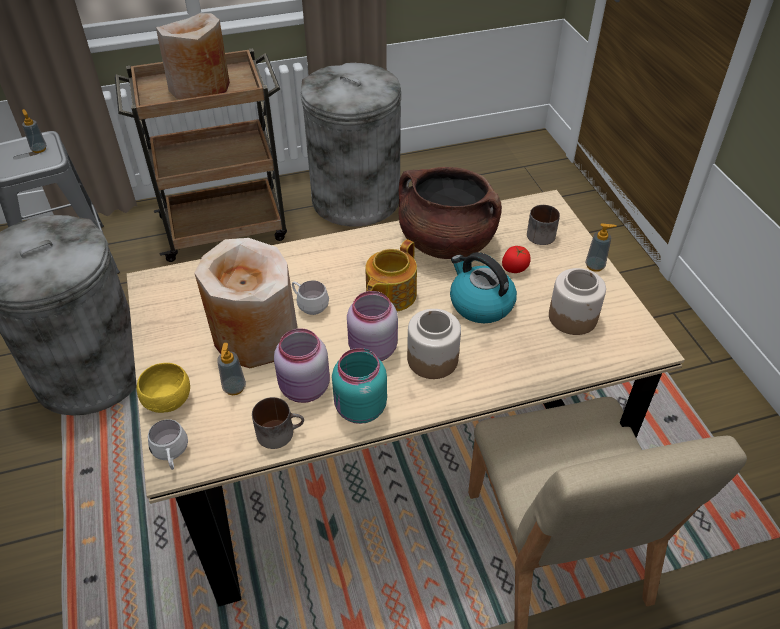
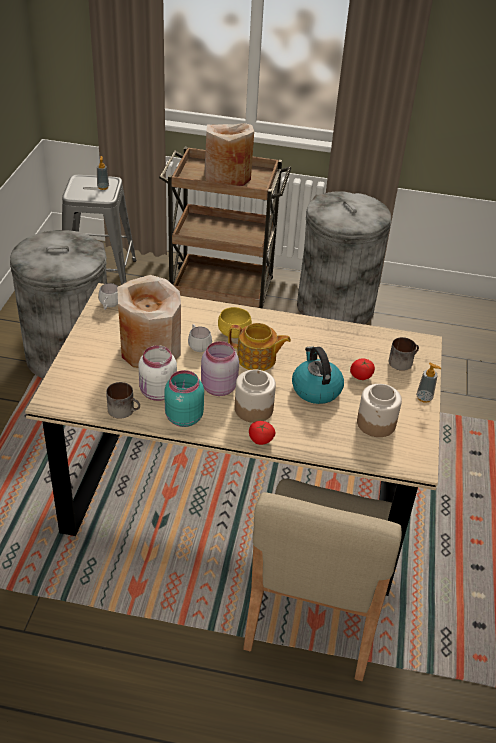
camera: 25 degrees right, 5 degrees down
(169, 399) = (72, 365): yellow bowl -> yellow bowl (234, 333)
(172, 456) = (53, 396): white mug -> white mug (109, 306)
(234, 388) = (115, 374): soap dispenser -> none
(304, 389) = (157, 393): pink jar -> white jar
(390, 295) = (257, 359): teapot -> teapot turned 135 degrees counterclockwise
(446, 242) = (324, 341): brown cooking pot -> none
(469, 396) = (260, 440): none -> tomato

